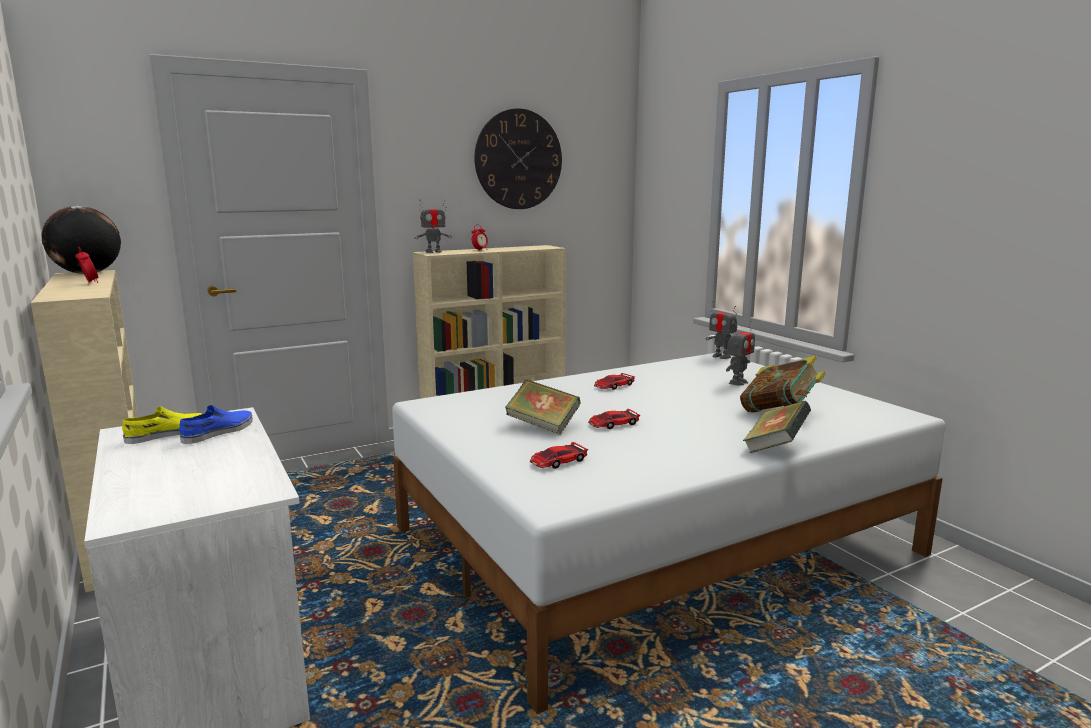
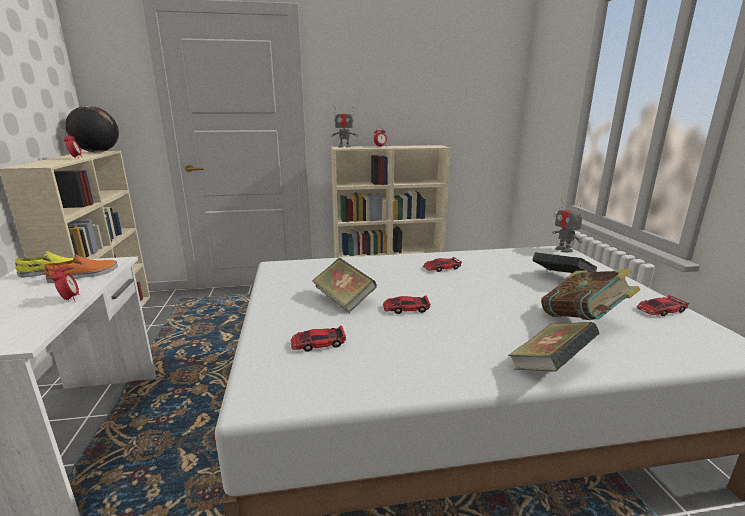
camera: 20 degrees right, 5 degrees up
(219, 432) = (84, 275): blue shoe -> orange shoe
(249, 454) = (70, 299): none -> alarm clock
(518, 159) = (421, 75): wall clock -> none
(738, 382) = (561, 279): toy robot -> book
(836, 397) = (660, 310): none -> toy car

